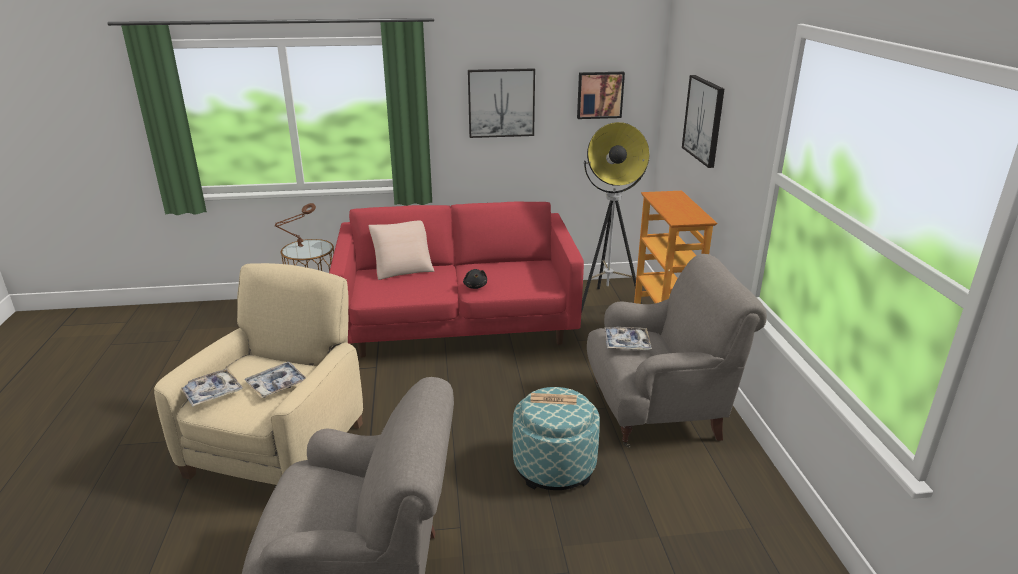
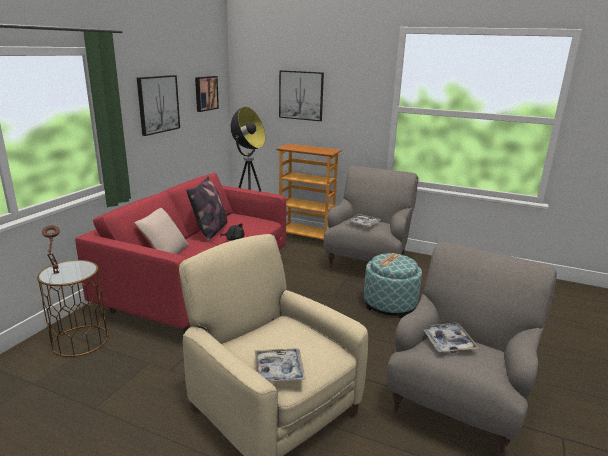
camera: 60 degrees left, 5 degrees down
(277, 385) = (299, 336): tray -> tray (447, 342)
(481, 268) = (211, 231): none -> pillow

